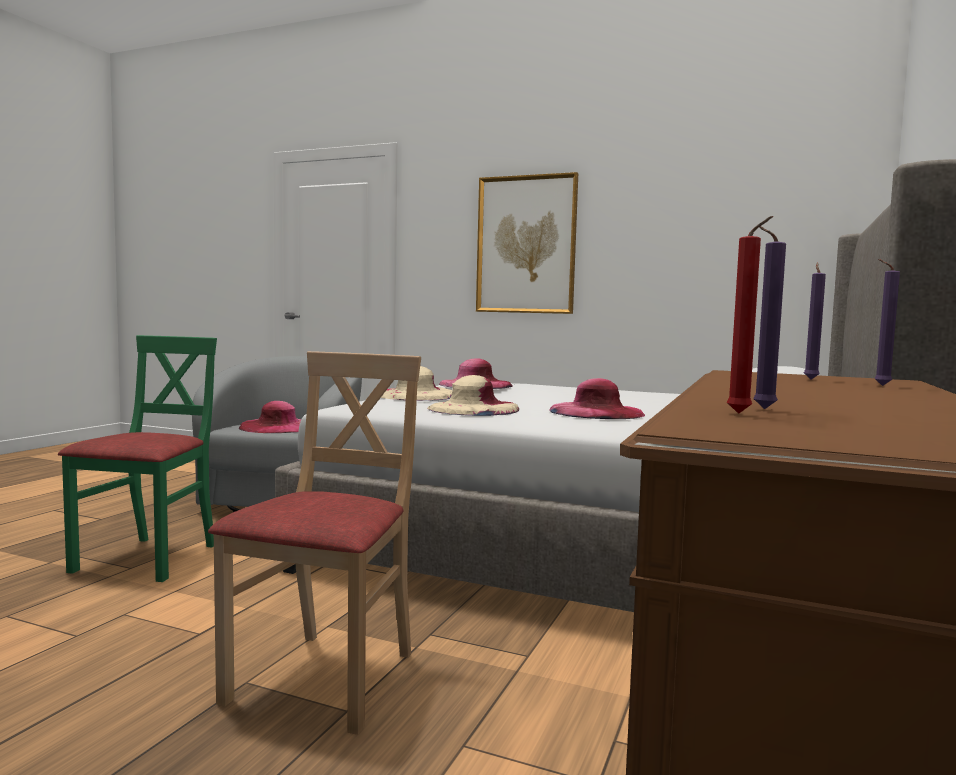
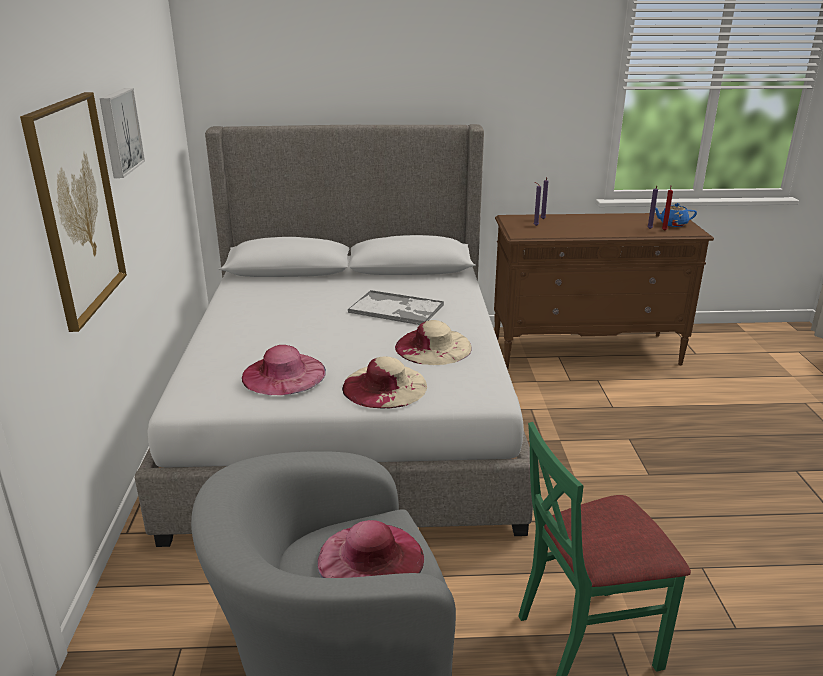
camera: 115 degrees left, 20 degrees up
(325, 678) = (617, 454): beige chair -> none
(596, 412) = (397, 309): pink hat -> tray
(634, 210) = (119, 132): none -> picture
(841, 430) = (672, 224): none -> blue teapot

